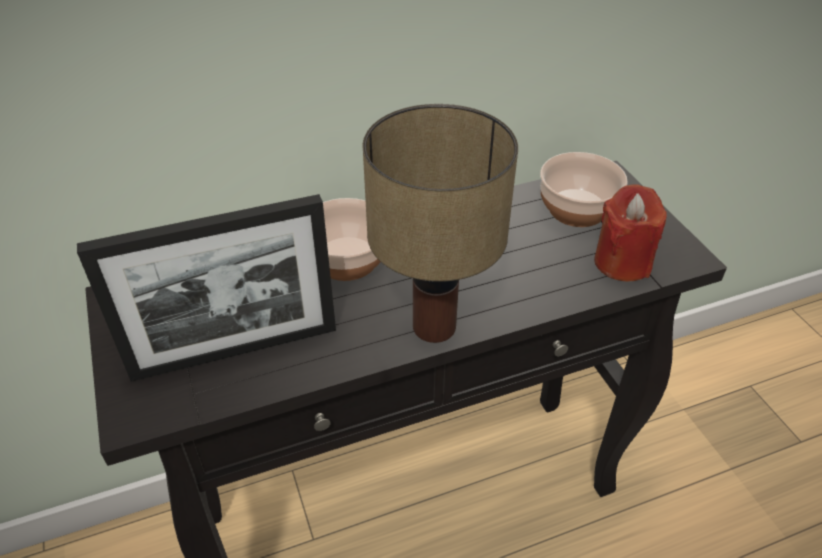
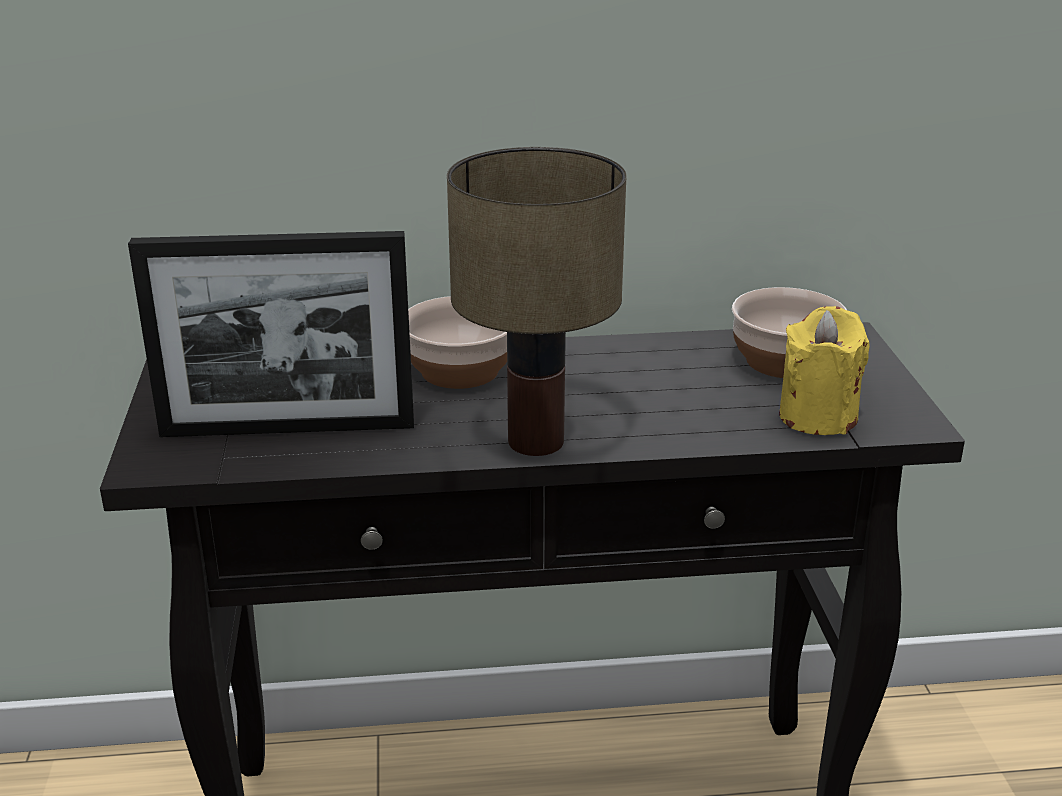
camera: 15 degrees right, 15 degrees down
(622, 262) = (817, 417): red candle -> yellow candle

